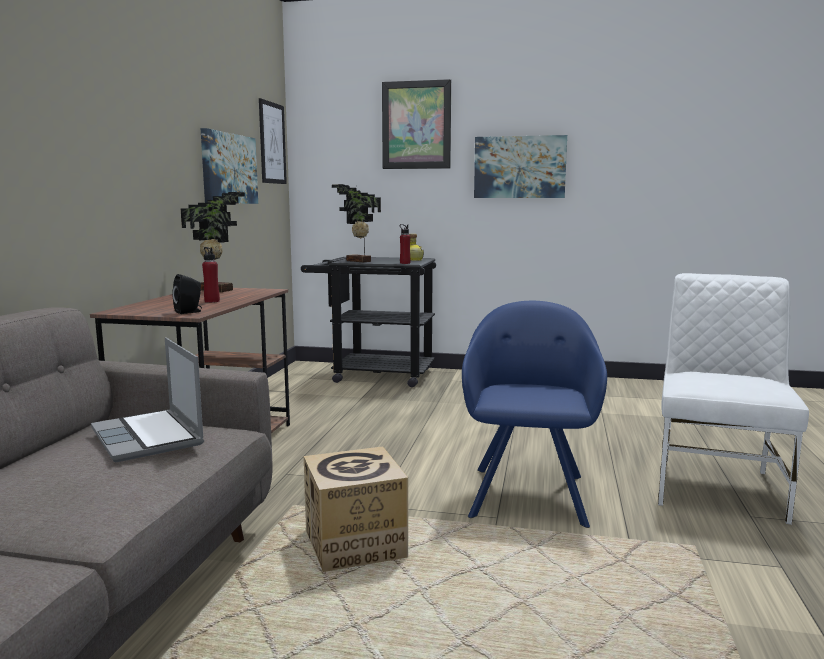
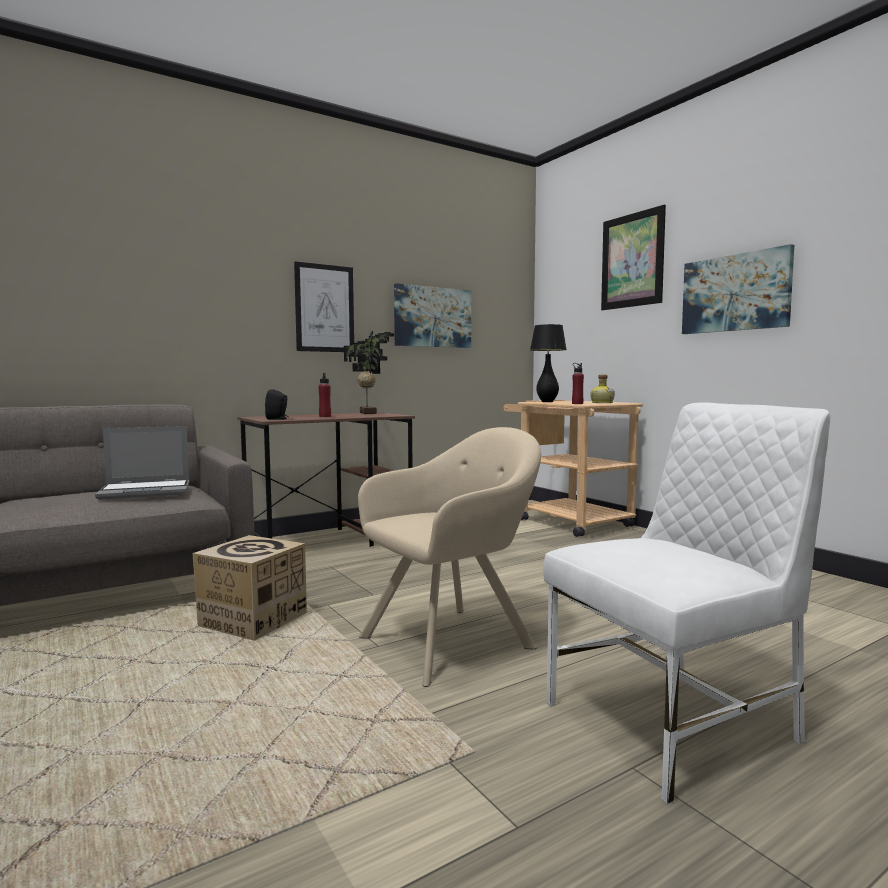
camera: 45 degrees right, 5 degrees down
(149, 437) = (147, 491): laptop -> laptop turned 120 degrees counterclockwise
(272, 143) = (505, 295): picture -> picture (324, 308)
(357, 261) = (547, 402): potted plant -> black table lamp
(373, 375) = (567, 521): black cart -> beige cart
(528, 492) = (453, 640): blue armchair -> beige armchair

